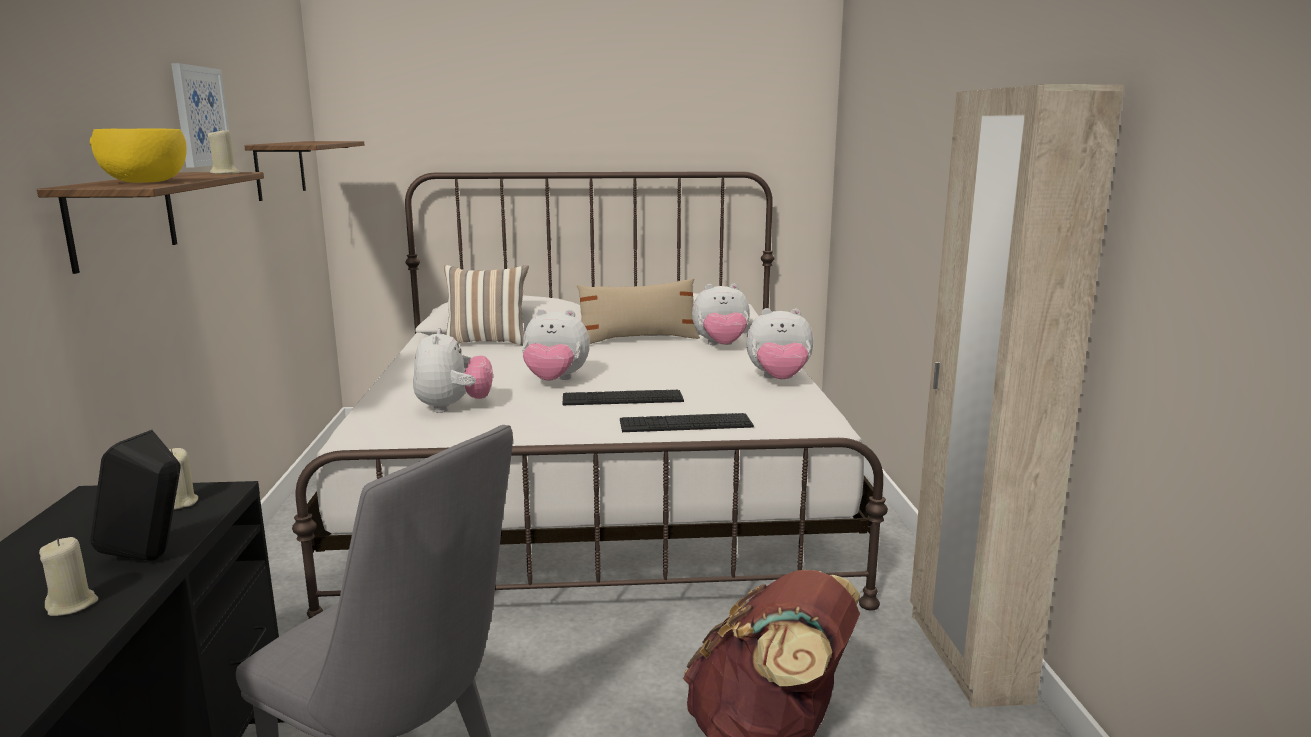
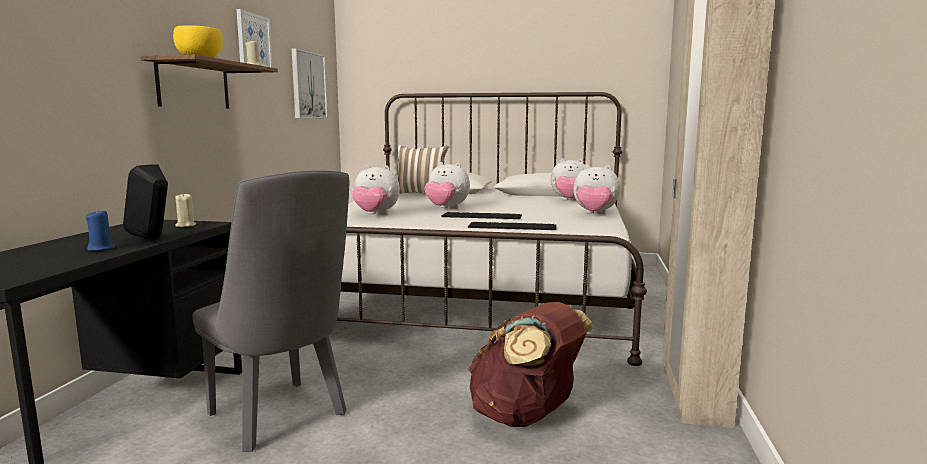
camera: 15 degrees right, 5 degrees down
(72, 605) = (101, 248): beige candle -> blue candle
(280, 169) = (308, 85): shelf -> picture
(453, 407) = (375, 214): plush toy -> plush toy turned 90 degrees clockwise
(638, 339) = (516, 196): beige pillow -> none

